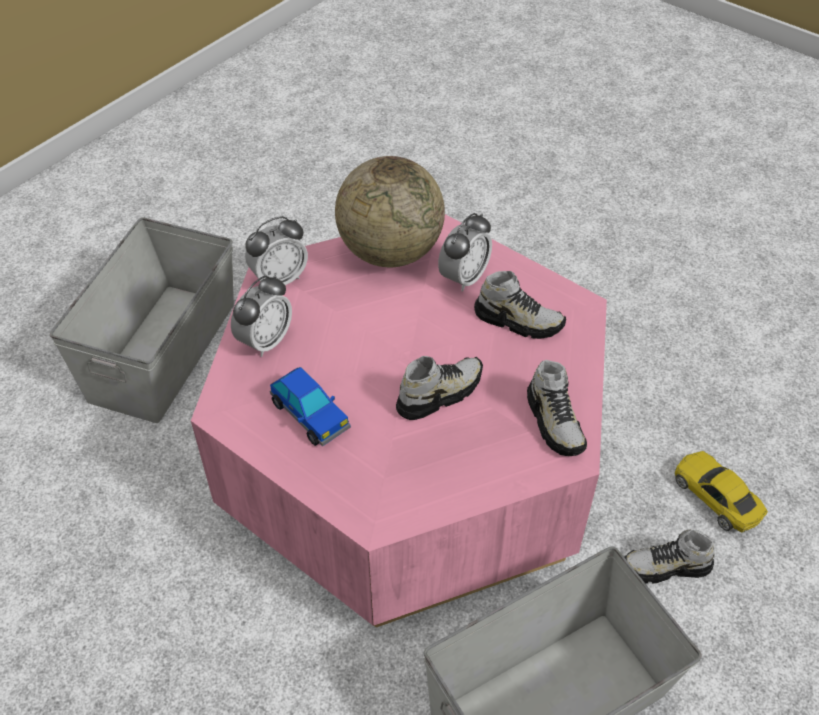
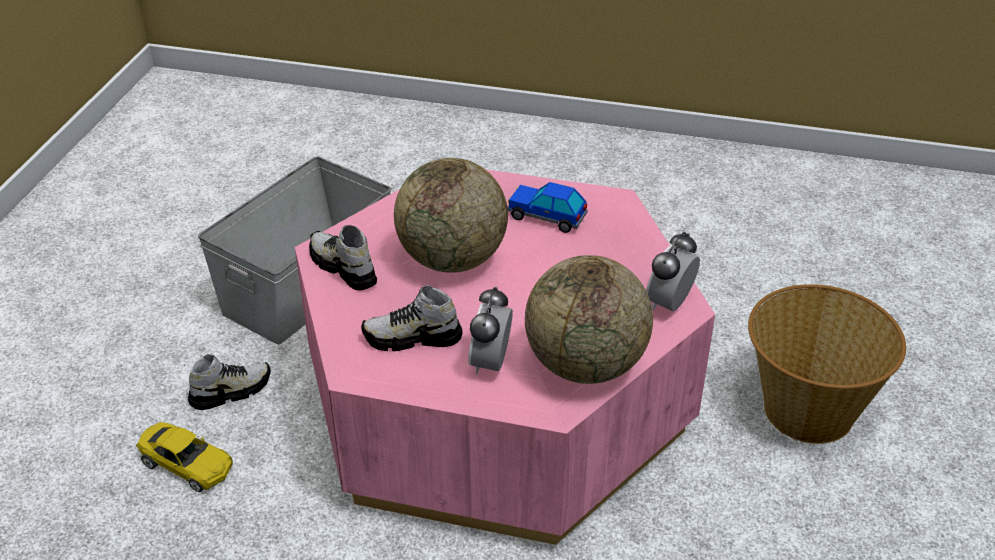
camera: 155 degrees right, 10 degrees down
(162, 351) = (807, 409): grey storage box -> basket
(265, 341) = (630, 252): alarm clock -> none
(439, 394) = (452, 259): shoe -> globe

